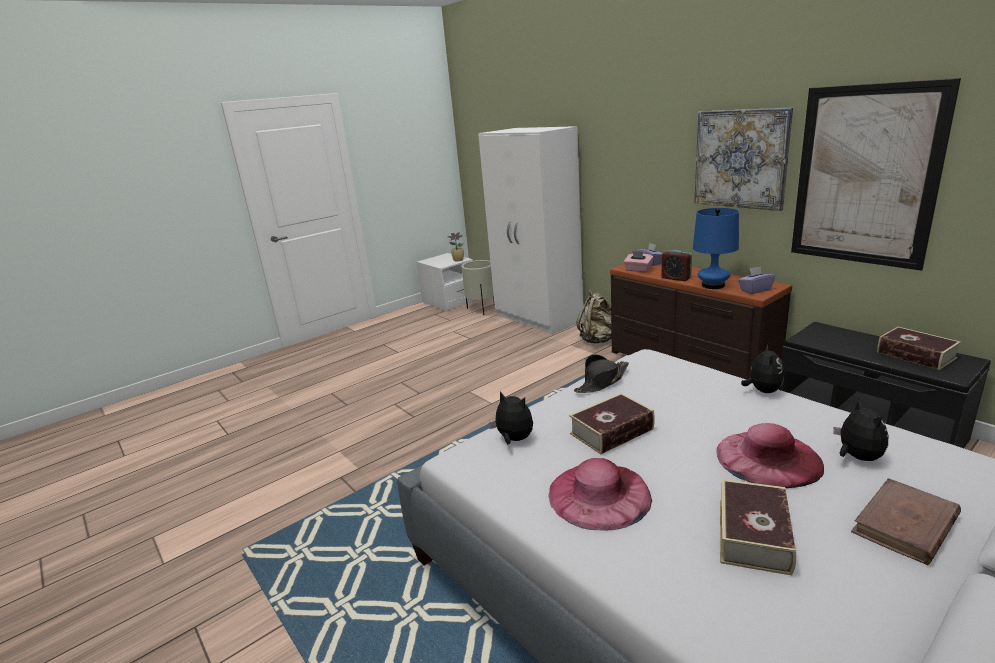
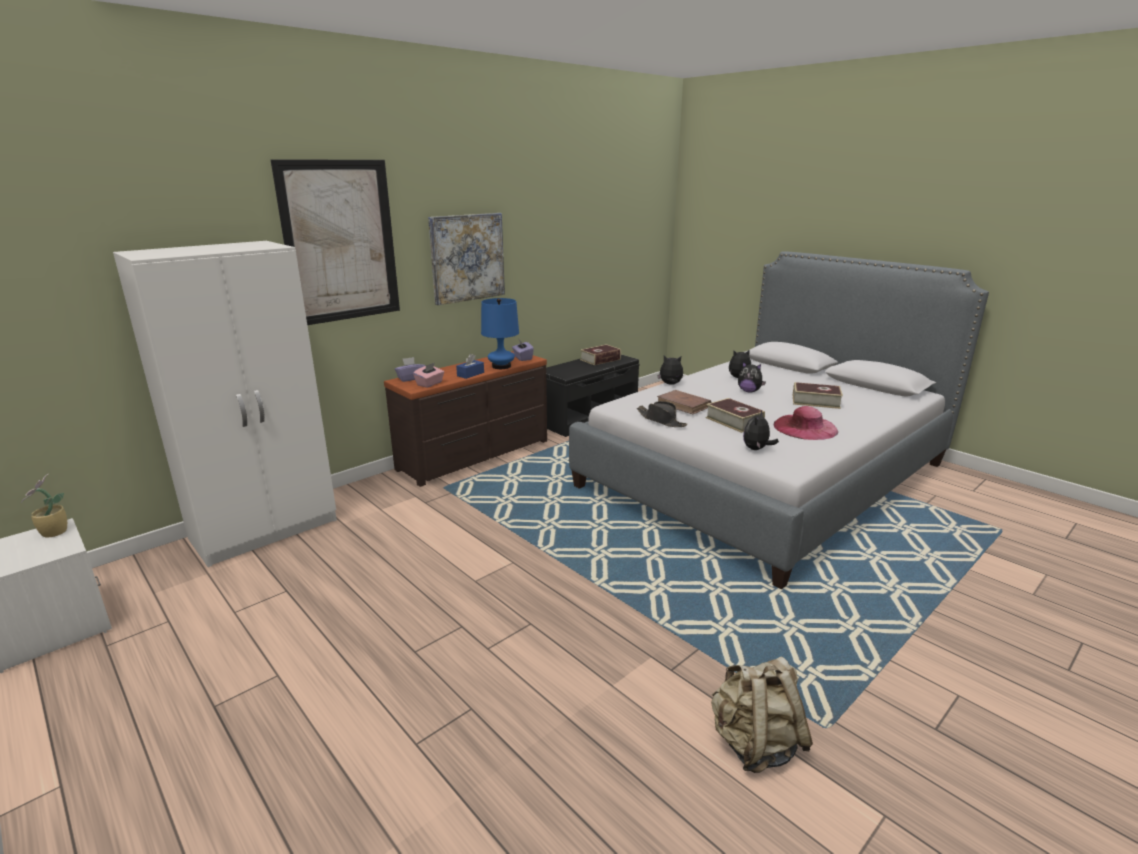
camera: 95 degrees left, 0 degrees up
(482, 309) = (155, 584): beige planter -> none
(598, 340) = (380, 492): beige backpack -> beige backpack (754, 744)
(676, 278) = (470, 374): alarm clock -> blue tissue box
(768, 458) = (749, 391): pink hat -> plush toy
(865, 176) = (544, 259): picture -> picture (341, 242)
(905, 525) = (789, 379): brown book -> brown book (683, 405)

